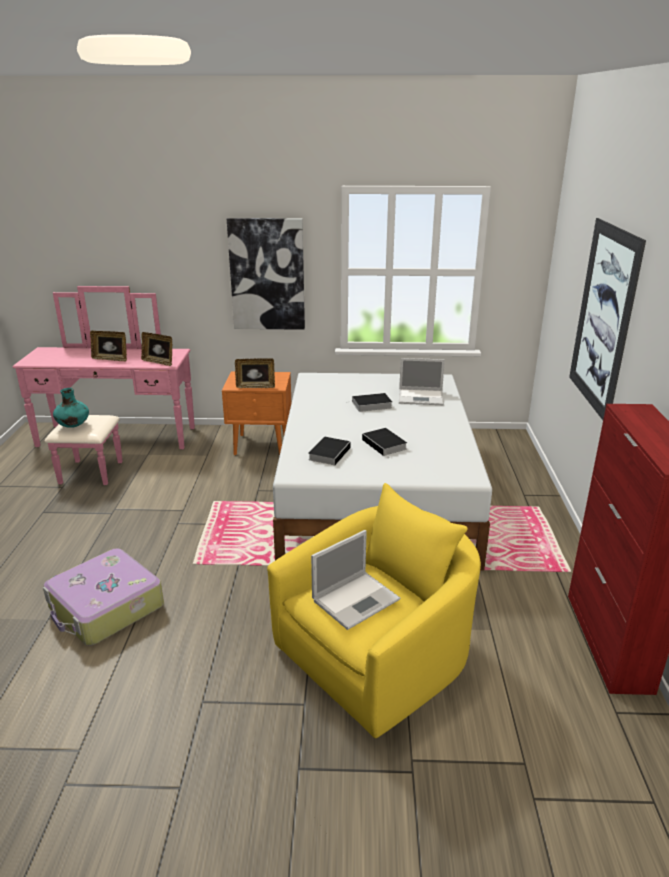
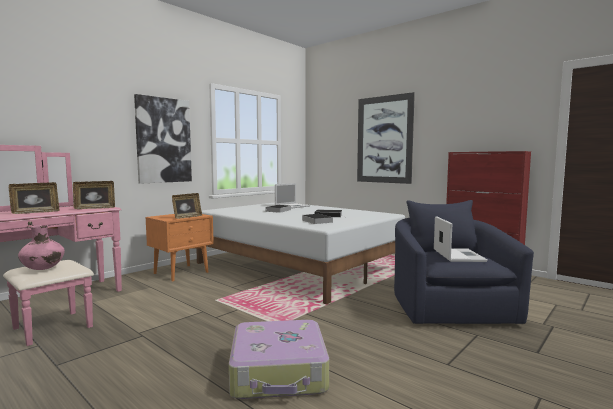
camera: 50 degrees left, 20 degrees down
(73, 425) = (43, 269): turquoise vase -> pink vase
(379, 655) = (449, 306): yellow armchair -> blue armchair

